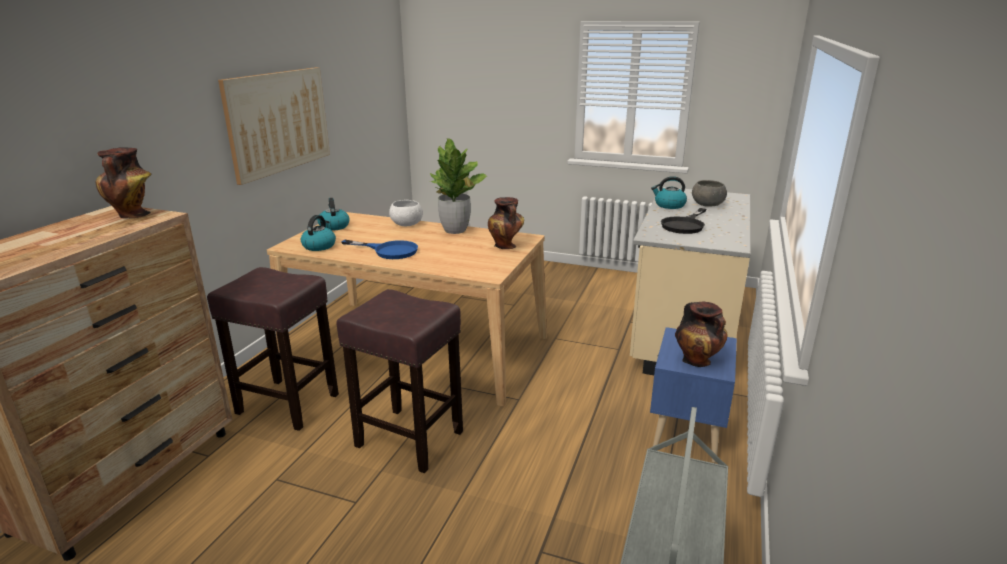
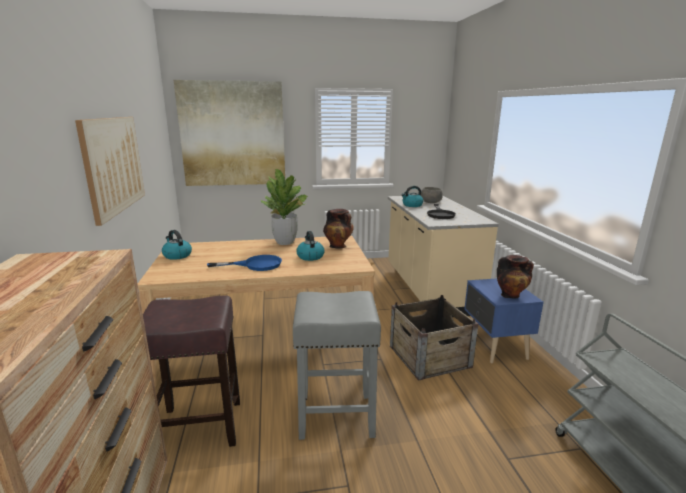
camera: 30 degrees left, 5 degrees down
(133, 215) = (67, 260): vase -> none
(319, 246) = (187, 272): kettle -> kettle (310, 256)
(407, 224) = (239, 244): white bowl -> none
(407, 438) = (334, 416): brown stool -> grey stool
(474, 83) = (233, 134): none -> picture
(580, 415) = (429, 356): none -> crate

